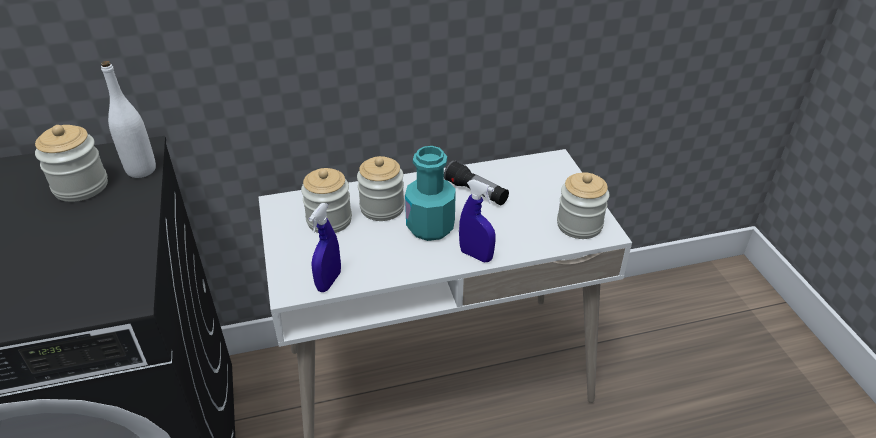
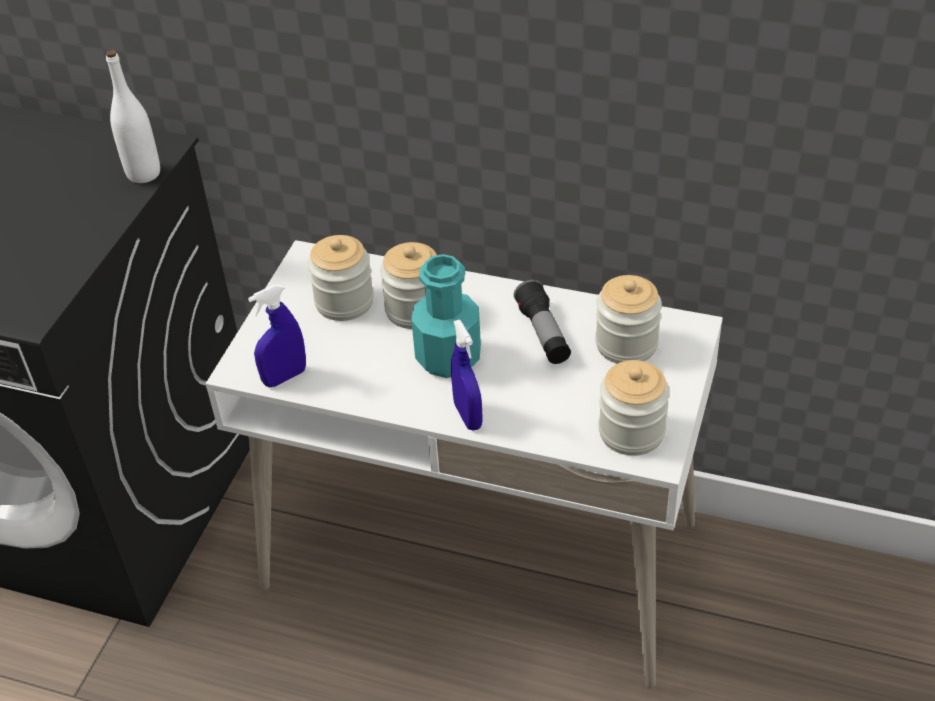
camera: 35 degrees right, 5 degrees up
(81, 186) = (78, 173): jar -> jar (626, 344)

